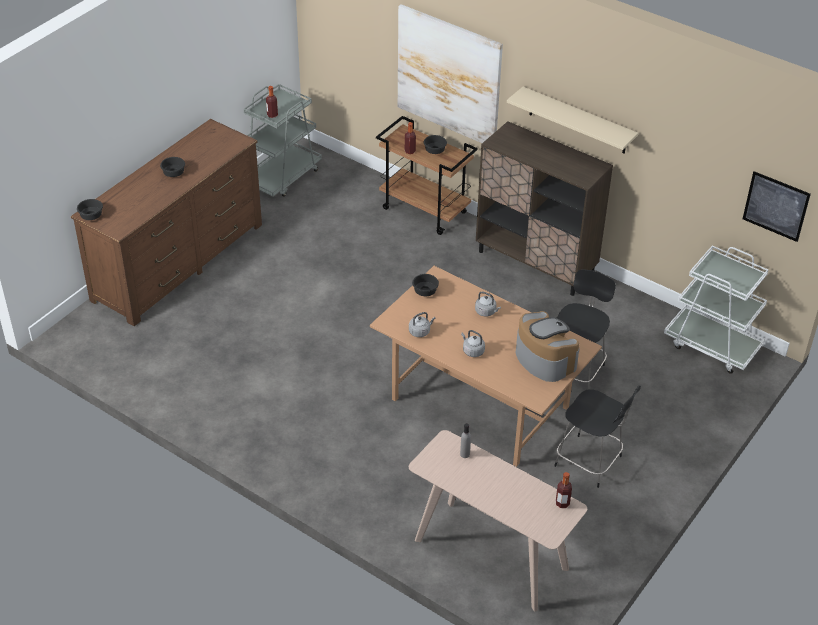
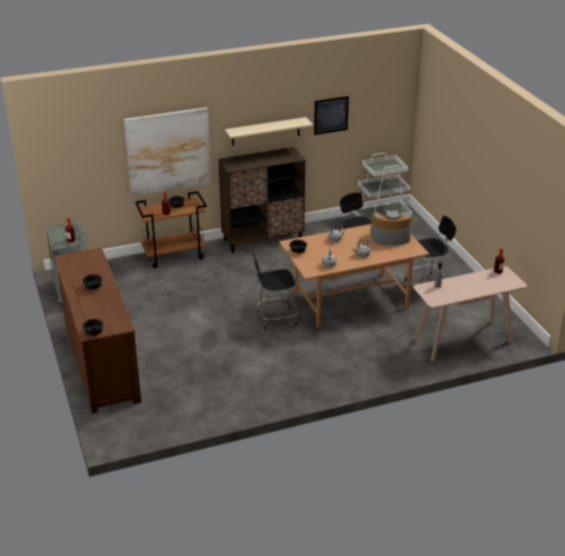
camera: 55 degrees left, 10 degrees down
(376, 354) = (275, 318): none -> black stool
(776, 206) = (391, 115): picture -> picture (331, 115)

